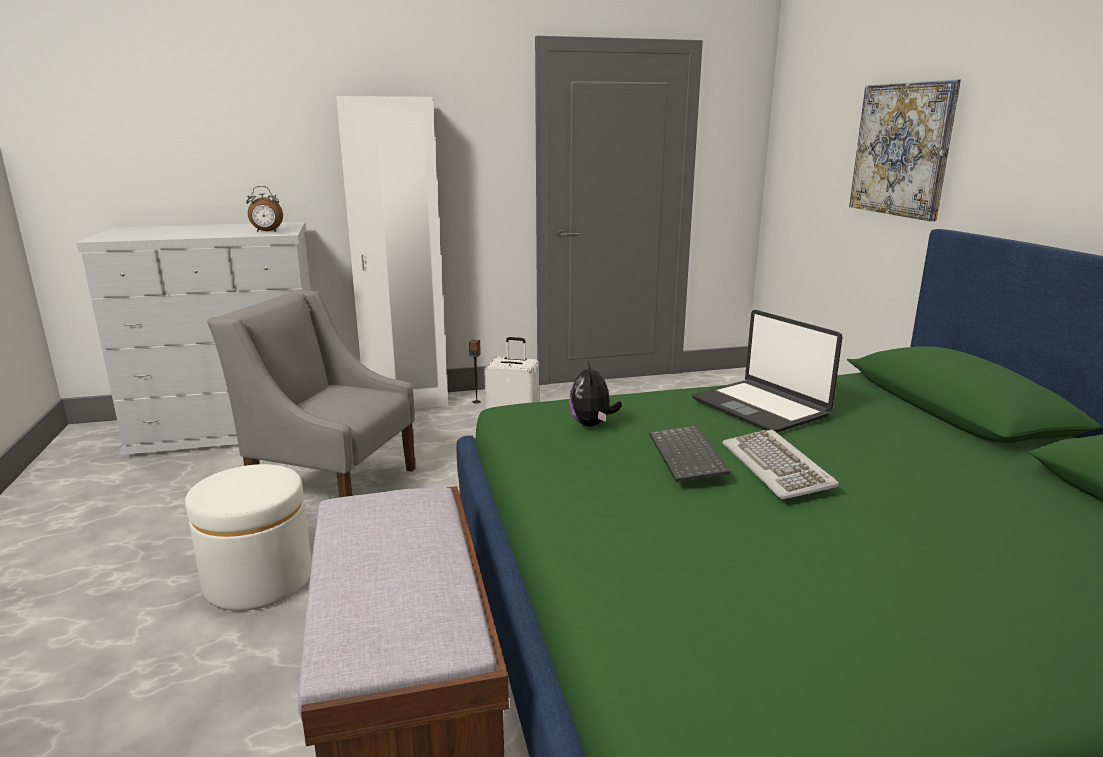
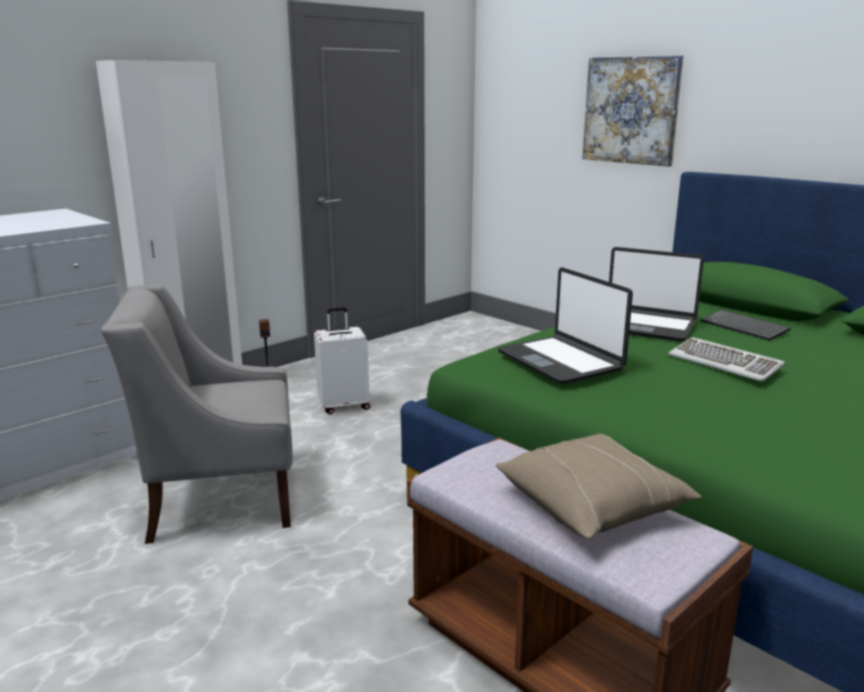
camera: 30 degrees left, 0 degrees up
(259, 580) = (261, 602): white ottoman -> none
(266, 232) = (59, 222): alarm clock -> none
(408, 574) = (592, 505): none -> beige pillow
(592, 424) = (561, 361): plush toy -> laptop
(689, 456) = (663, 368): keyboard -> keyboard (745, 327)

